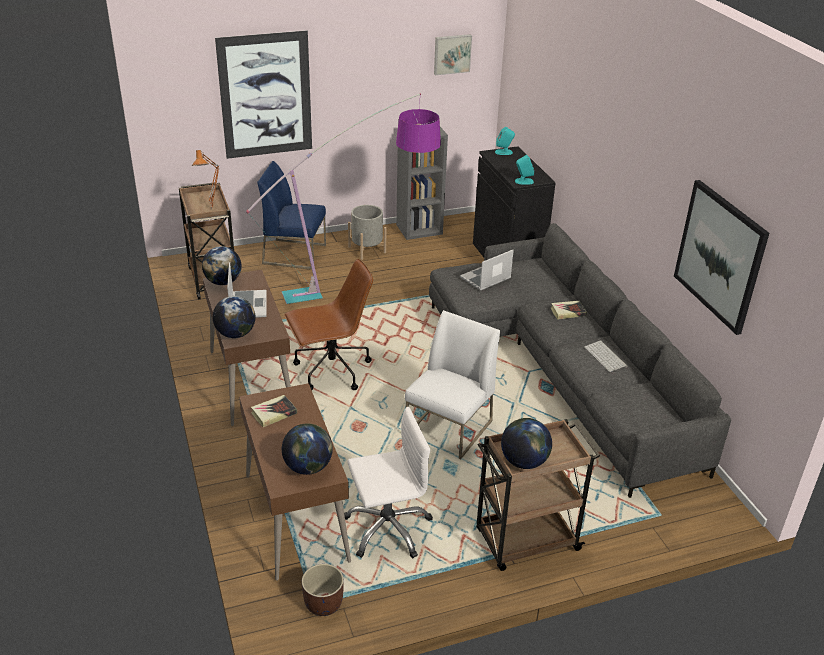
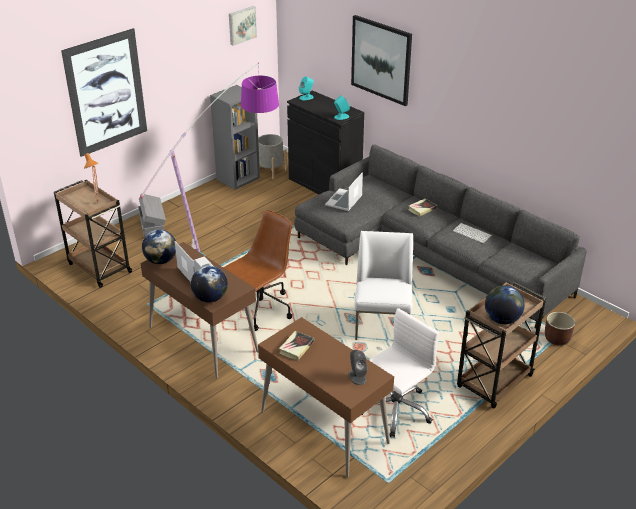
camera: 25 degrees left, 0 degrees up
(295, 254) = (152, 226): blue chair -> grey storage box
(308, 467) = (357, 377): globe -> grey speaker
(323, 604) = (394, 479): brown planter -> brown planter (556, 339)
(367, 249) = (209, 206): grey planter -> grey planter (270, 171)
(720, 256) = (553, 135): picture -> picture (381, 60)

